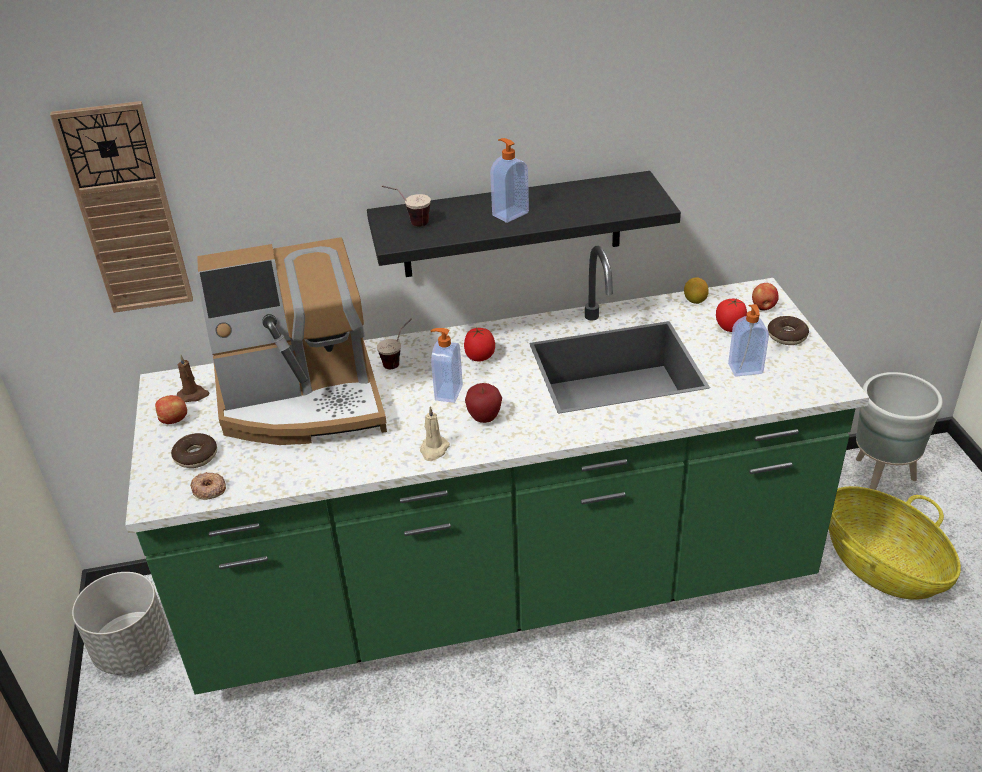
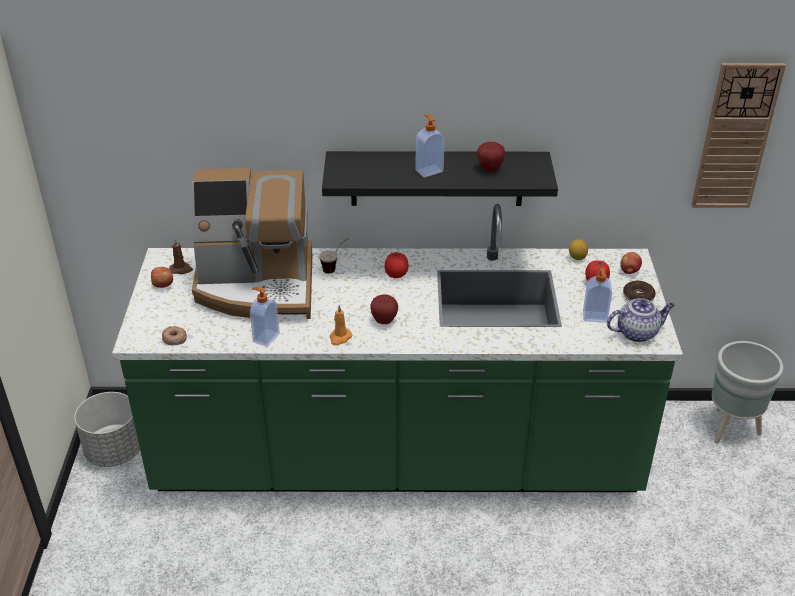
camera: 10 degrees right, 0 degrees up
(127, 211) = (152, 129): wall clock -> wall clock (735, 137)
(196, 456) = (171, 313): donut -> none
(409, 223) = (352, 167): cup -> none
(434, 450) = (340, 338): beige candle -> orange candle
(447, 392) = (363, 297): soap dispenser -> soap dispenser (265, 337)
(586, 201) = (490, 169): none -> apple
(804, 380) = (637, 332): none -> teapot
(882, 565) = (706, 496): basket -> none

